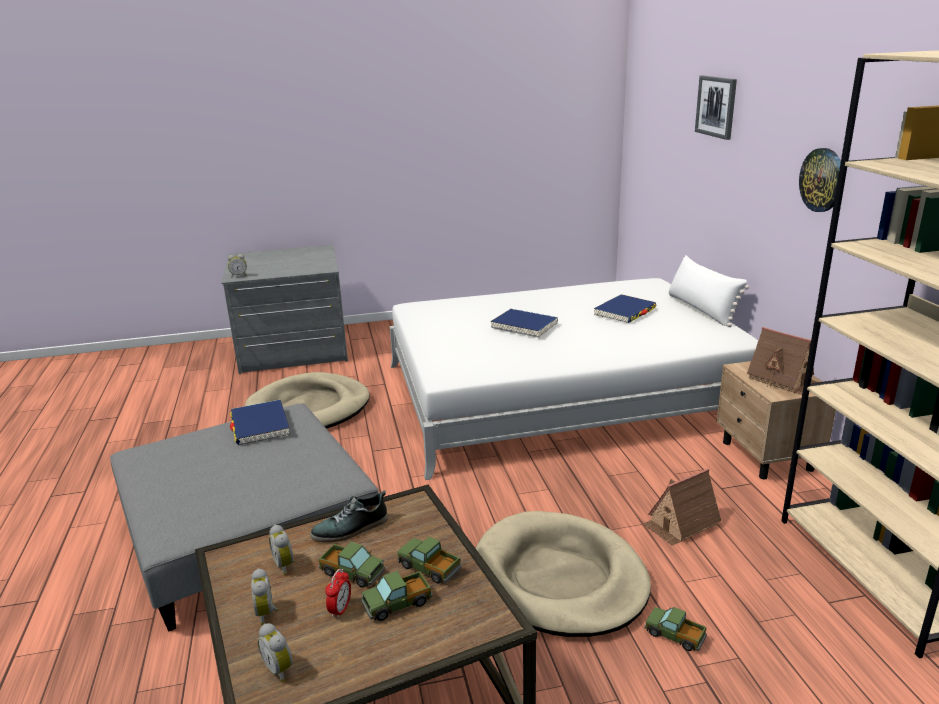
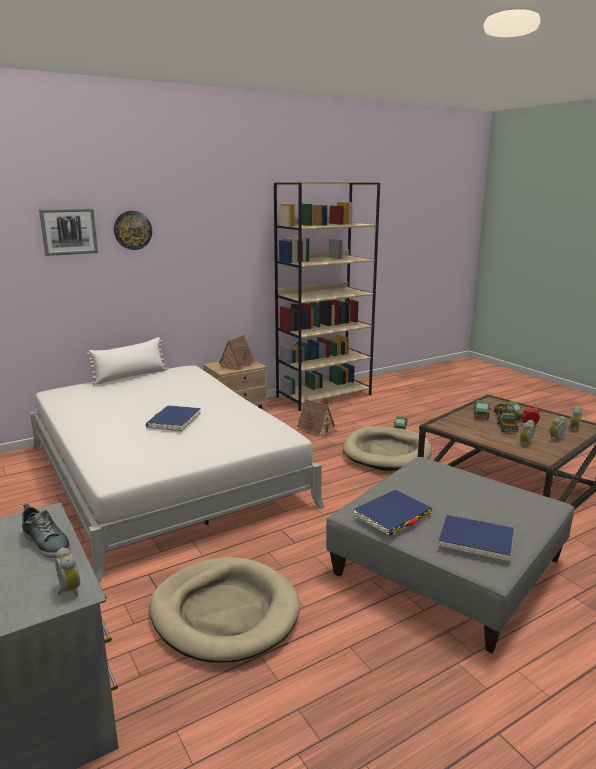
camera: 110 degrees left, 5 degrees down
(351, 529) = (479, 435): shoe -> shoe (47, 542)
(625, 312) = (138, 393): blue book -> blue book (476, 541)
(822, 180) = (200, 256): wall clock -> wall clock (132, 230)

